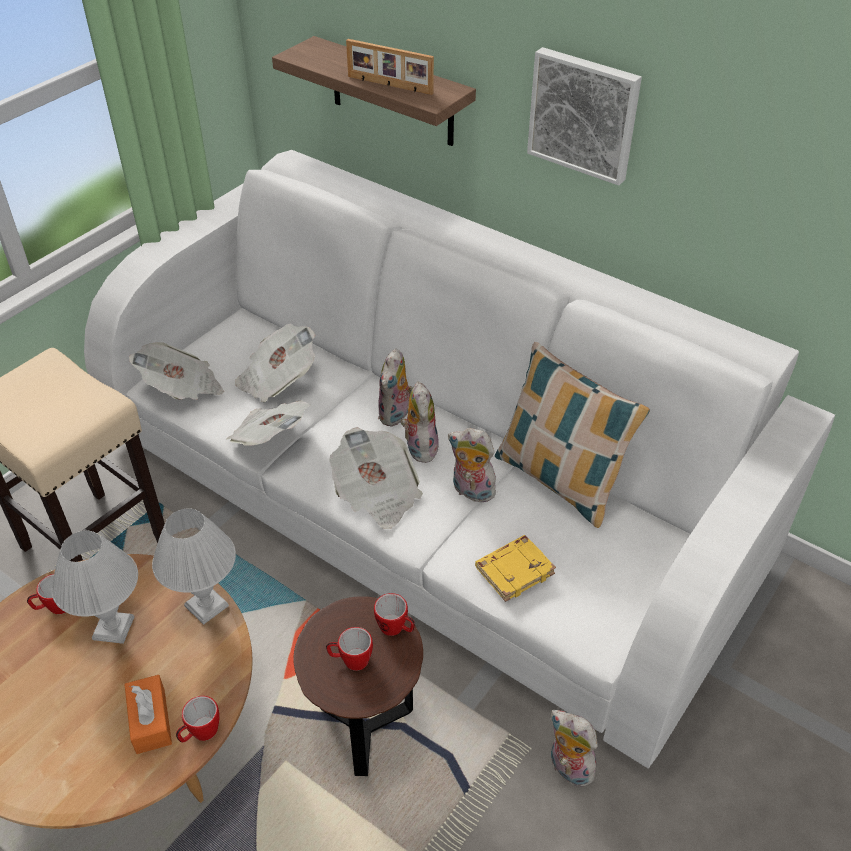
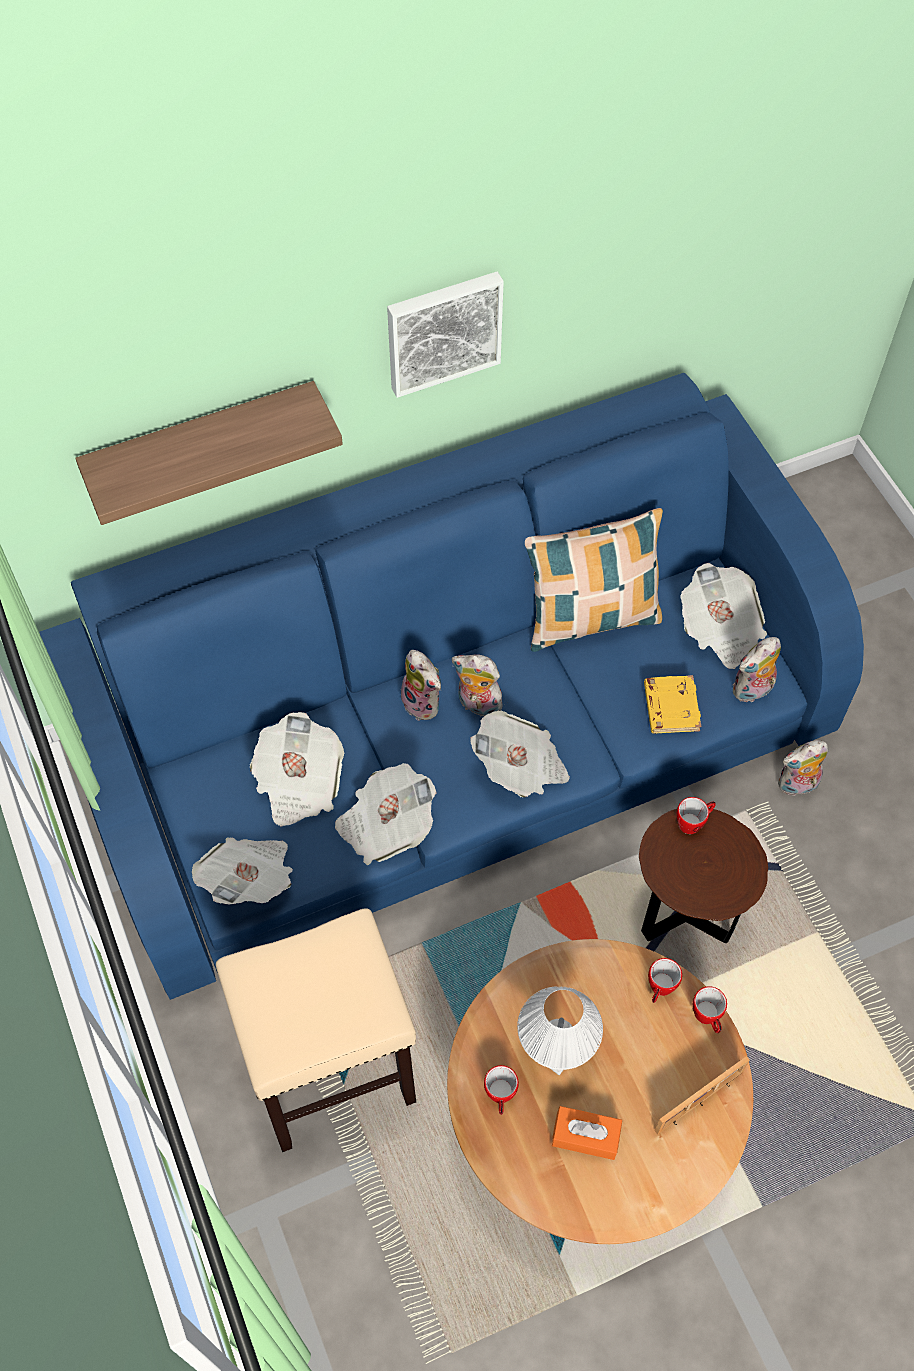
camera: 60 degrees left, 15 degrees up
(150, 720) = (675, 1053): orange tissue box -> orange tissue box (585, 1136)
(208, 606) = (574, 963): white table lamp -> none
(350, 660) = (707, 870): mug -> mug (659, 989)
(389, 85) = (253, 444): picture frame -> picture frame (700, 1102)
(425, 496) = (456, 741): white sofa -> blue sofa
(471, 491) = (563, 692): plush toy -> plush toy (752, 691)
(628, 573) = (720, 629): none -> newspaper

